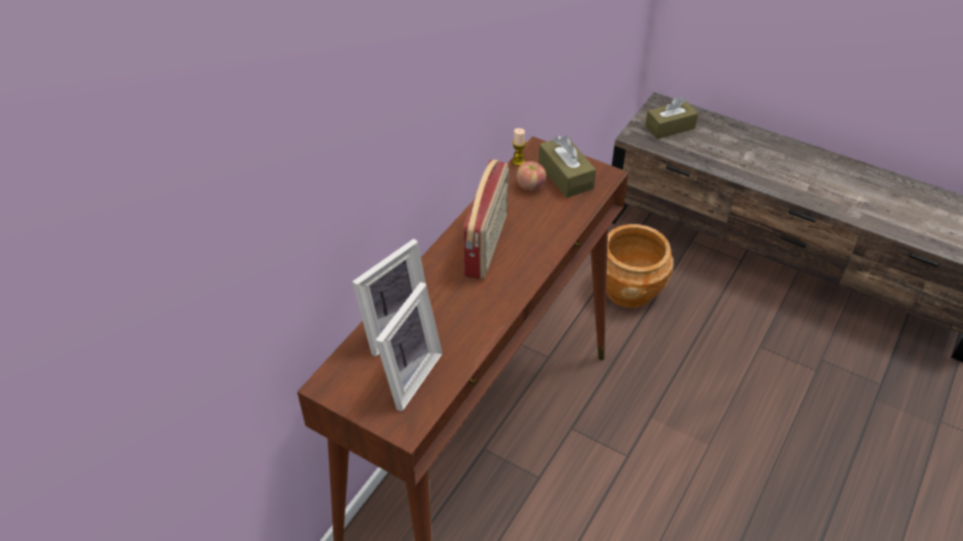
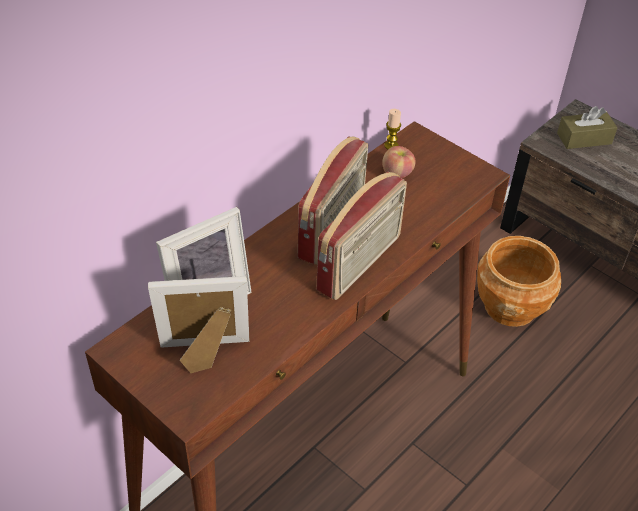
camera: 10 degrees right, 0 degrees up
(406, 375) = (205, 355): picture frame -> picture frame turned 135 degrees counterclockwise
(520, 272) = (360, 264): none -> radio
(565, 176) = (438, 169): brown tissue box -> none

